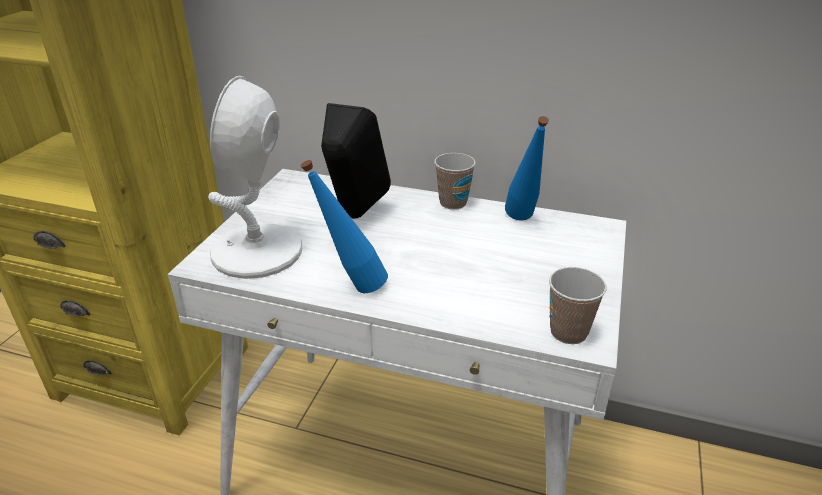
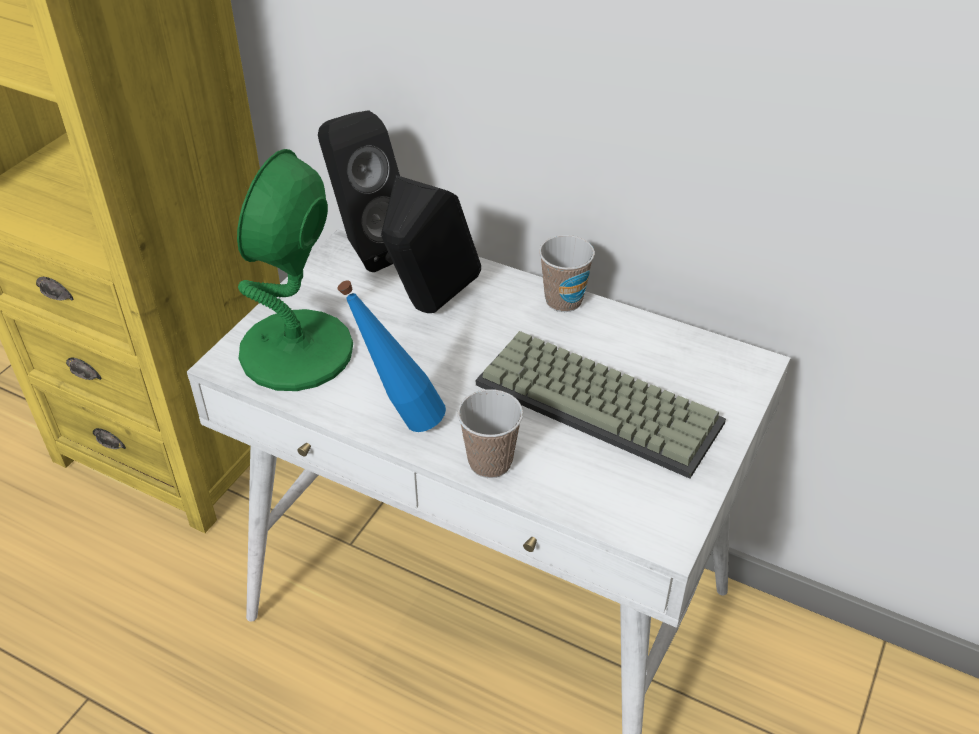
camera: 10 degrees right, 10 degrees up
(257, 252) = (296, 352): white table lamp -> green table lamp
(298, 186) = (366, 250): none -> black speaker
(503, 260) = (602, 402): none -> keyboard
(522, 222) = (646, 344): blue bottle -> none
(568, 332) = (647, 520): cup -> cup (490, 462)

